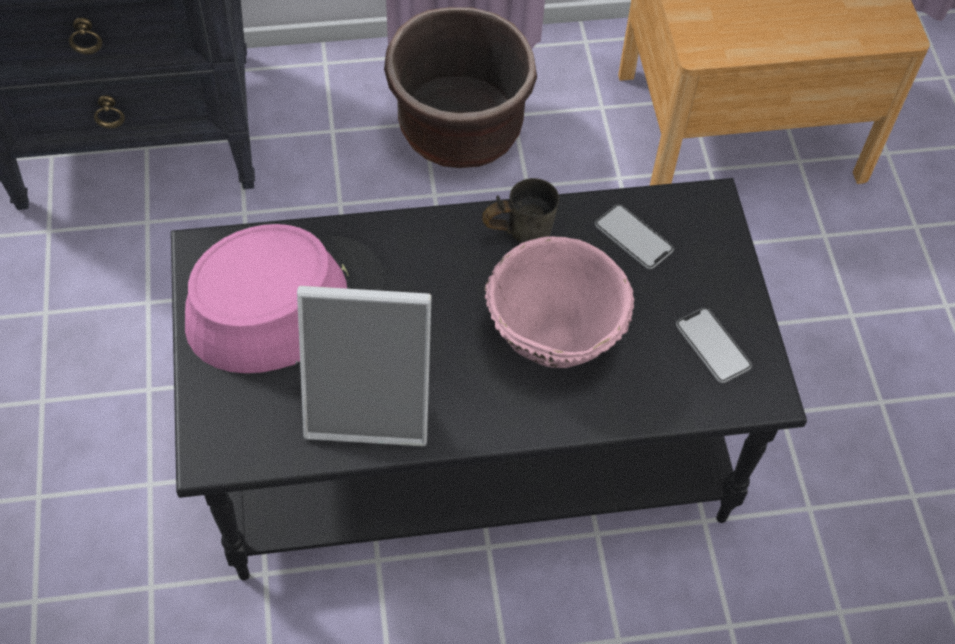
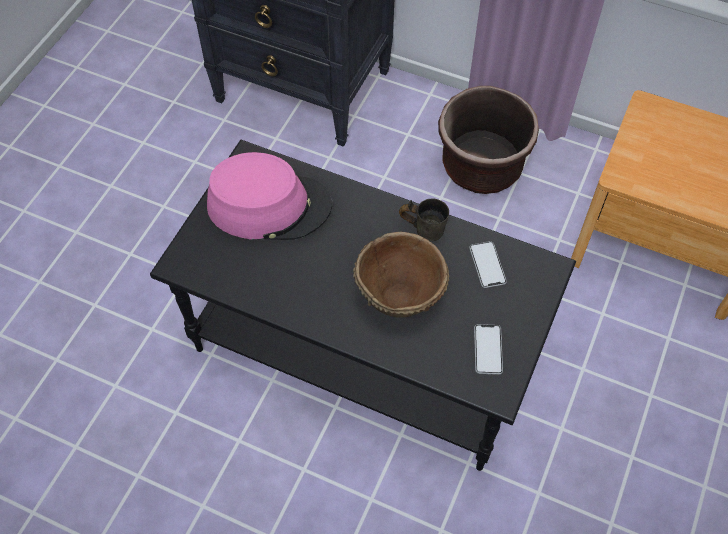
camera: 35 degrees right, 0 degrees up
(370, 403) = (275, 280): picture frame -> none
(553, 335) = (399, 295): pink bowl -> brown bowl

